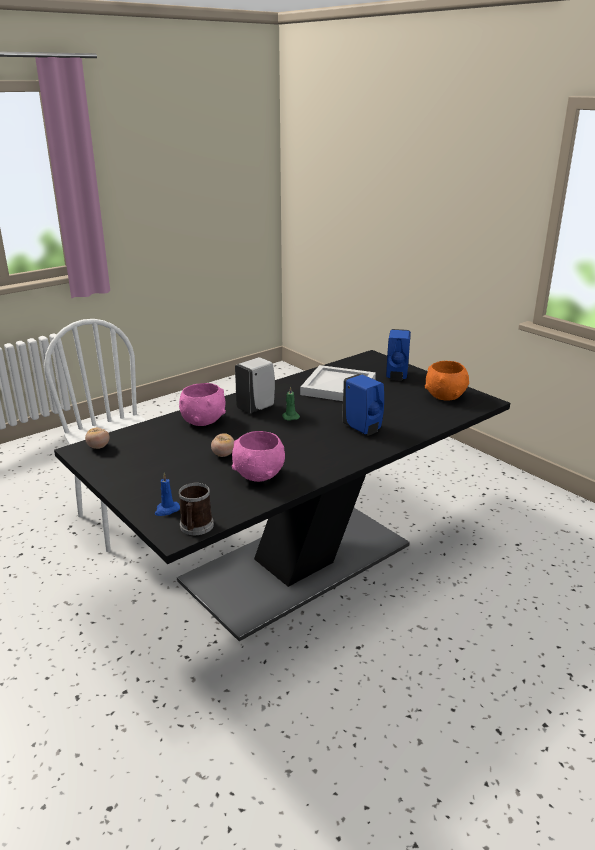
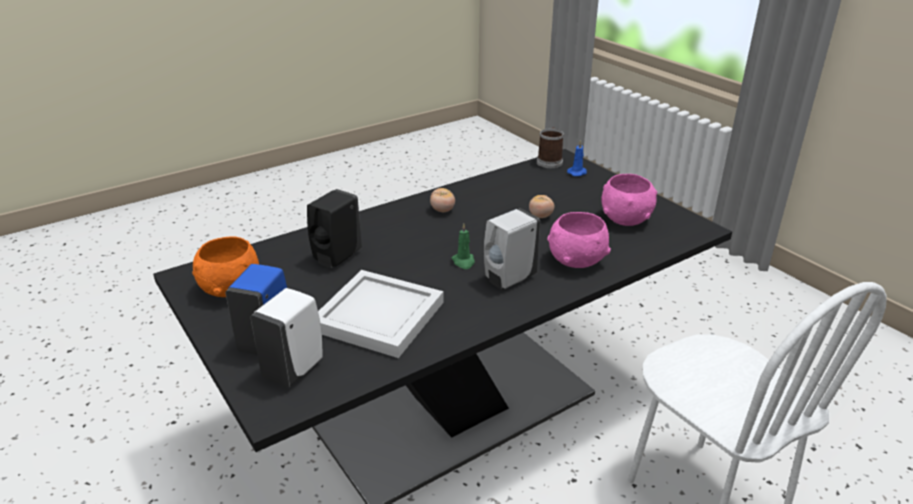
camera: 175 degrees left, 5 degrees up
(98, 447) = (683, 231): tomato -> tomato (442, 210)
(258, 475) = (503, 195): pink bowl -> pink bowl (626, 219)
(363, 429) = (378, 240): blue soap dispenser -> none
(371, 367) = (295, 369): none -> white soap dispenser
(388, 415) = (336, 258): none -> black soap dispenser

